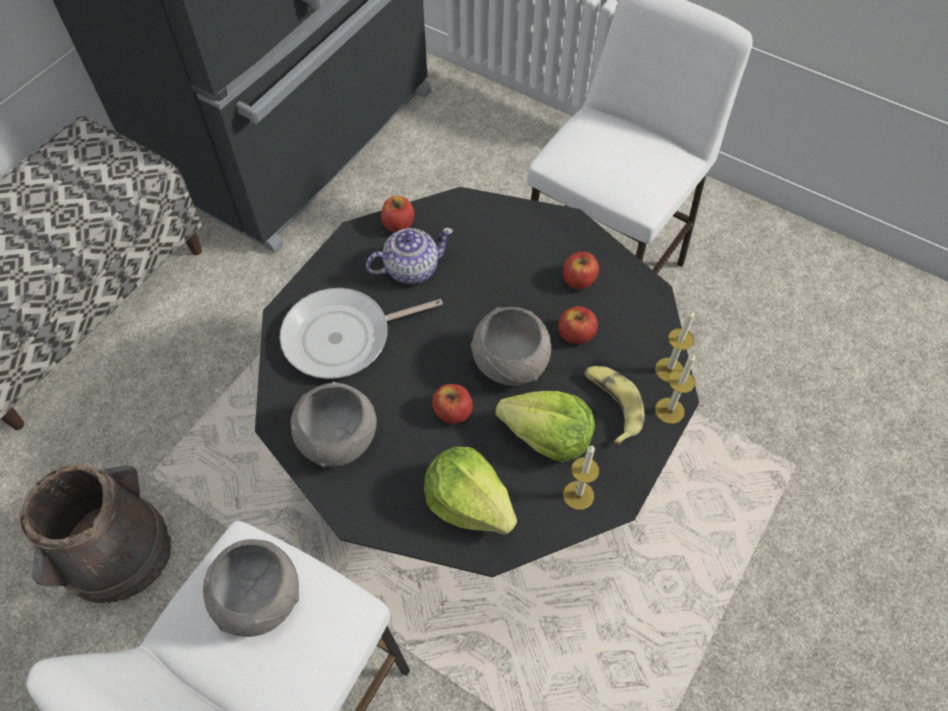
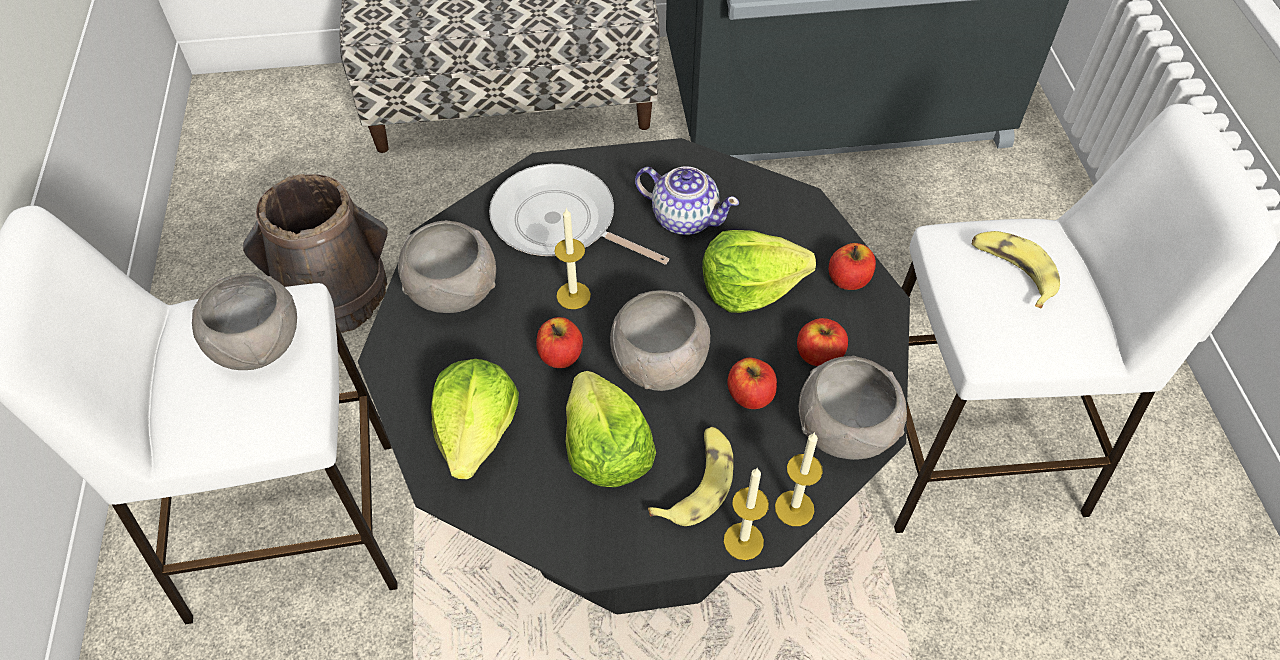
camera: 50 degrees right, 5 degrees down
(399, 224) = (723, 176): apple -> apple (849, 279)
(498, 276) = (749, 287): none -> lettuce
(578, 495) = (564, 520): candle -> candle (573, 295)
(606, 151) = (1012, 271): none -> banana
(638, 308) = (843, 430): none -> grey bowl

